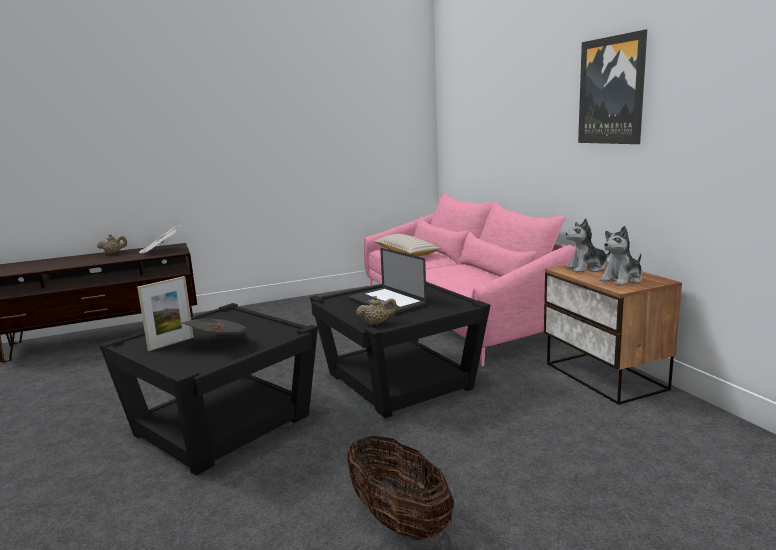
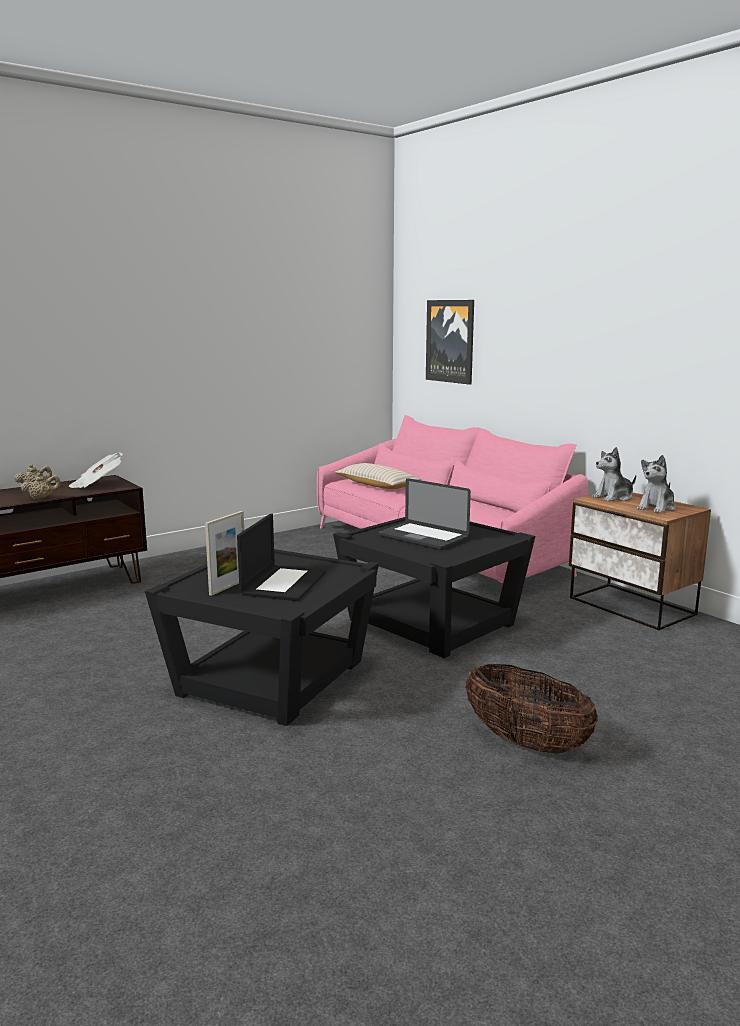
camera: 15 degrees left, 0 degrees up
(219, 342) = (283, 583): newspaper -> laptop
(377, 323) = (435, 558): beige teapot -> beige teapot (42, 498)
(612, 91) = (633, 319): picture -> picture (450, 341)

